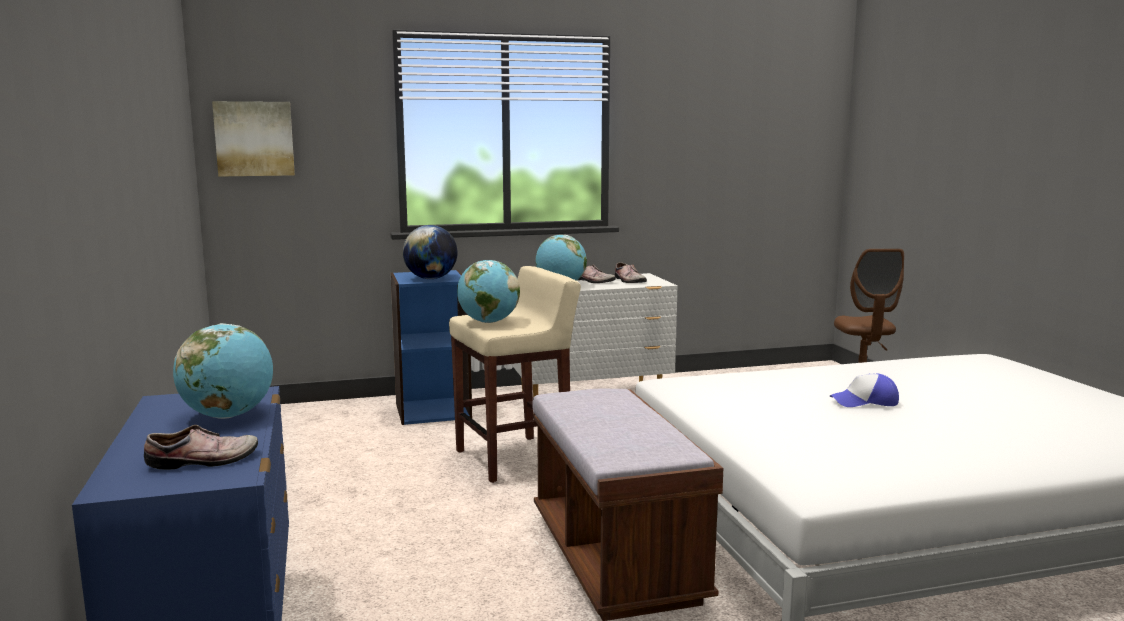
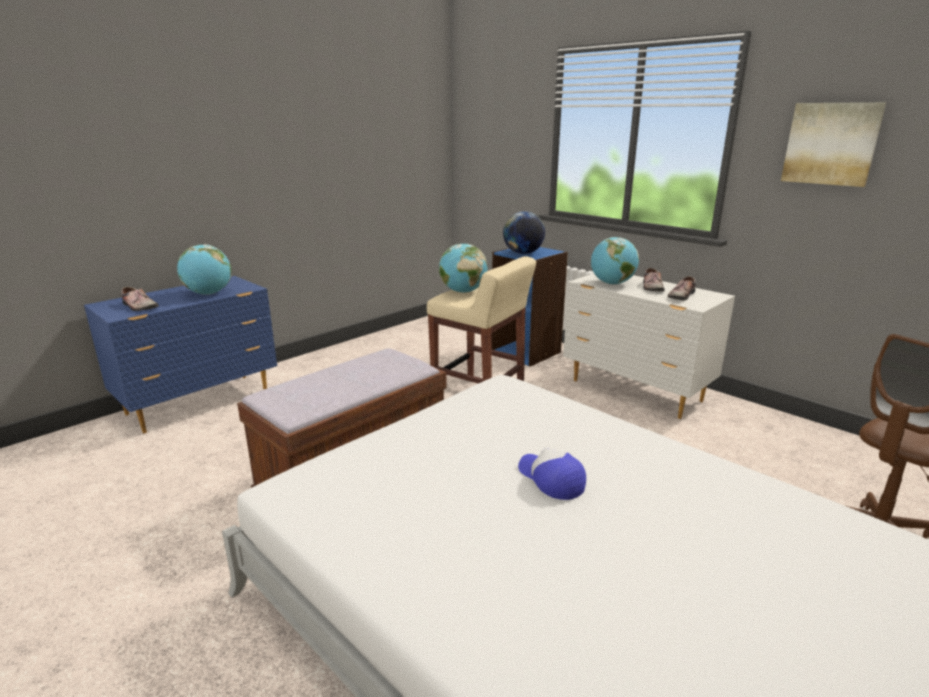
camera: 60 degrees right, 10 degrees up
(254, 138) = (476, 136): picture -> picture (831, 144)

